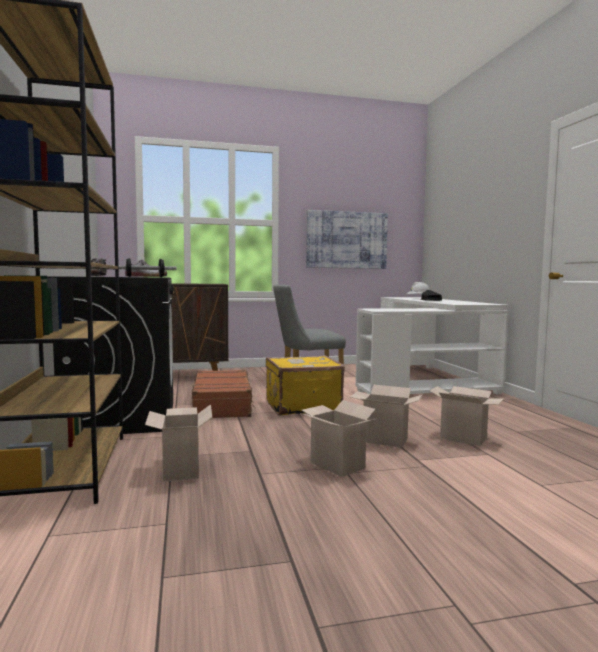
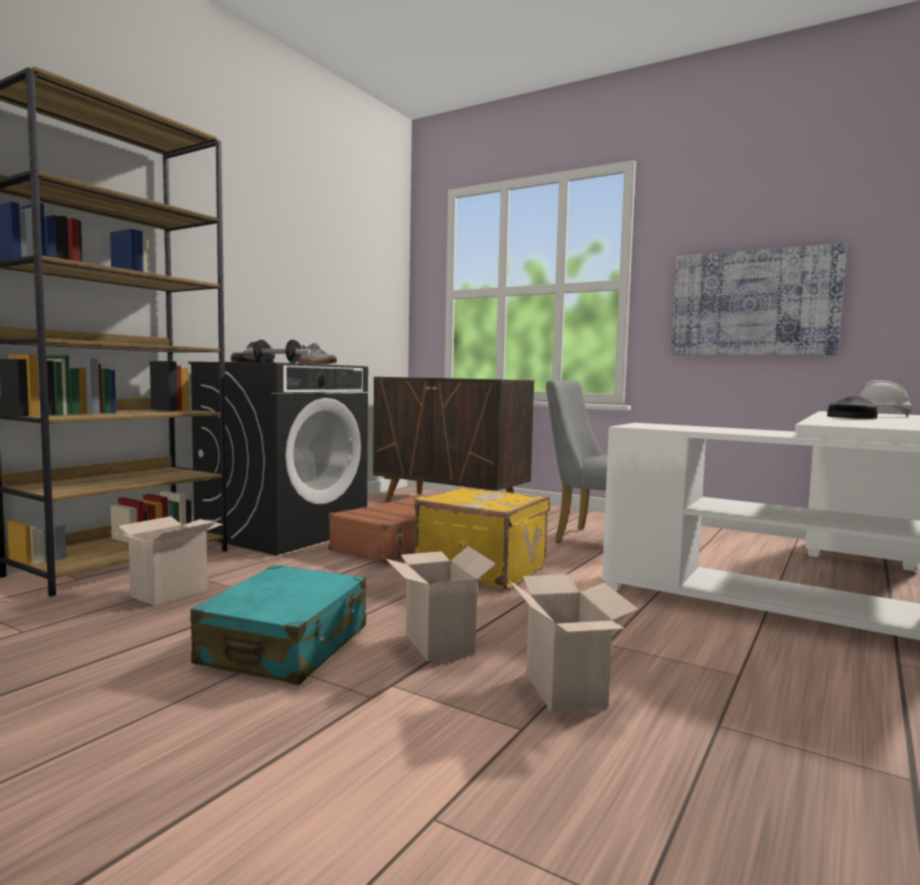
camera: 45 degrees right, 0 degrees up
(335, 465) = (285, 646): cardboard box -> turquoise suitcase

